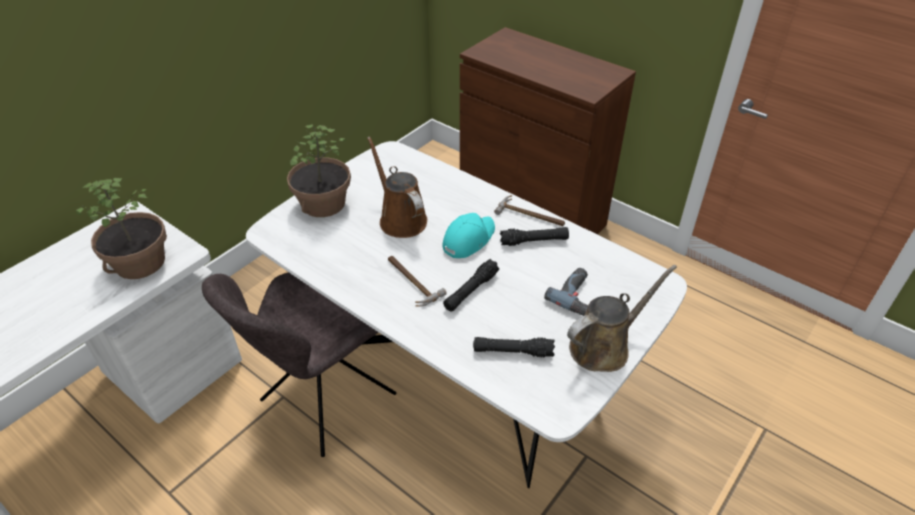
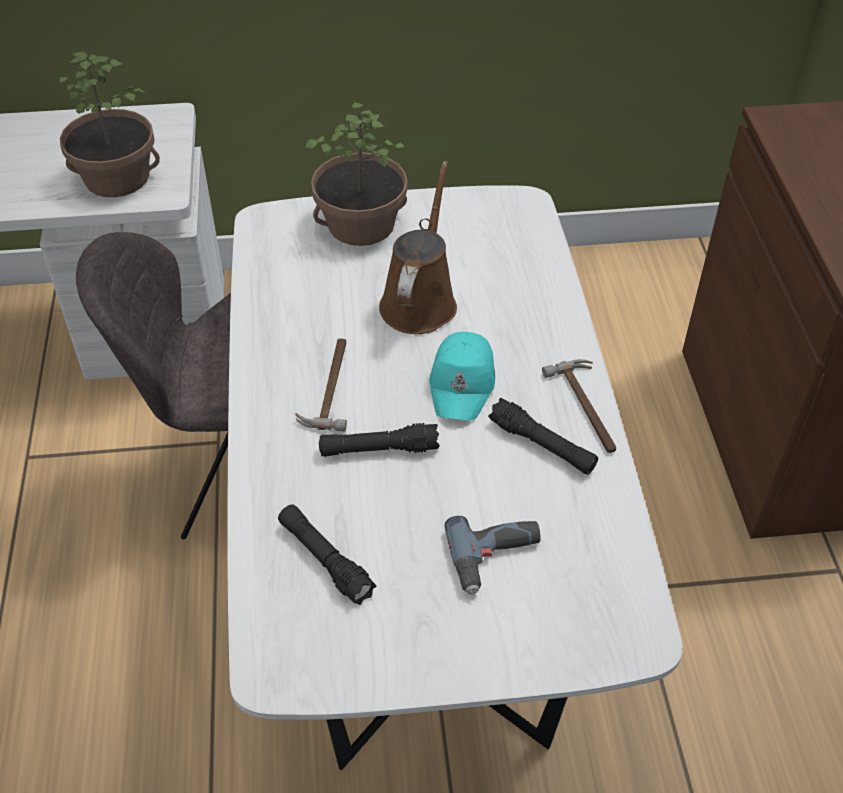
camera: 45 degrees right, 5 degrees up
(468, 239) = (463, 383): turquoise cap -> turquoise cap turned 105 degrees clockwise
(604, 346) = (438, 648): brown watering can -> none

